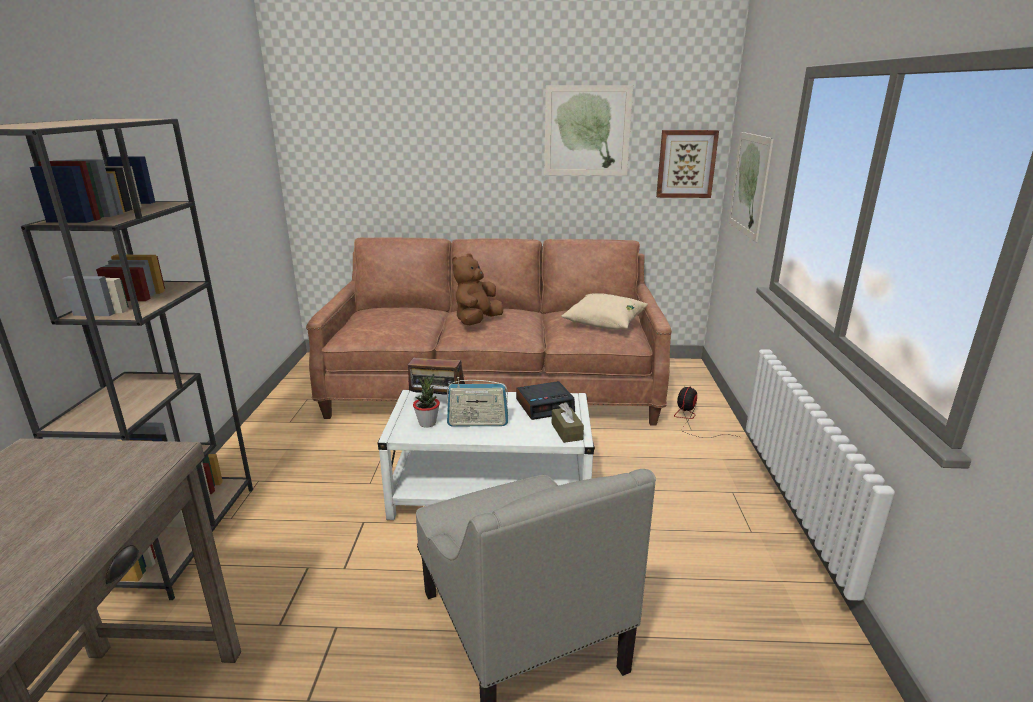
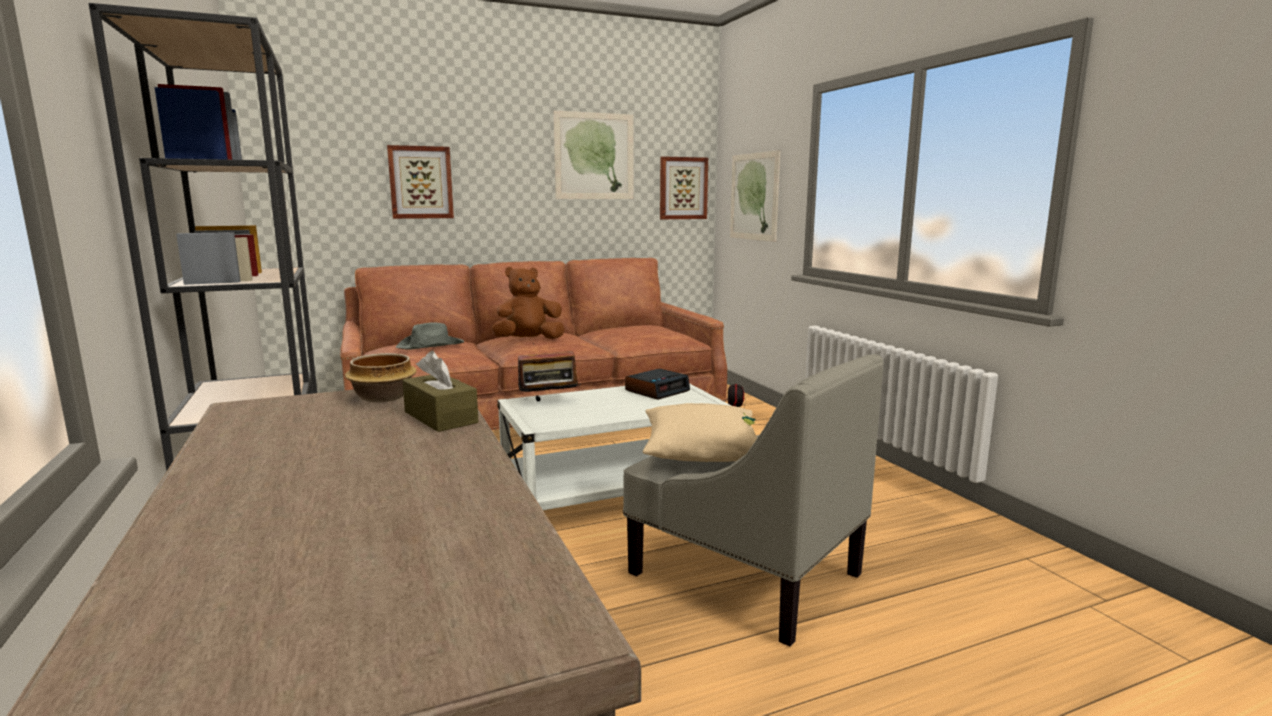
camera: 25 degrees left, 10 degrees down
(114, 460) = (384, 397): none -> bowl
(394, 317) = (431, 346): none -> grey hat
(418, 159) = (420, 182): none -> picture
(427, 423) = (559, 415): potted plant -> none
(477, 322) = (528, 340): brown plush toy -> brown plush toy turned 60 degrees clockwise
(477, 423) = (609, 408): radio -> none
(566, 431) = (699, 401): brown tissue box -> brown tissue box (440, 417)
(604, 323) = (652, 330): beige pillow -> beige pillow (701, 452)

